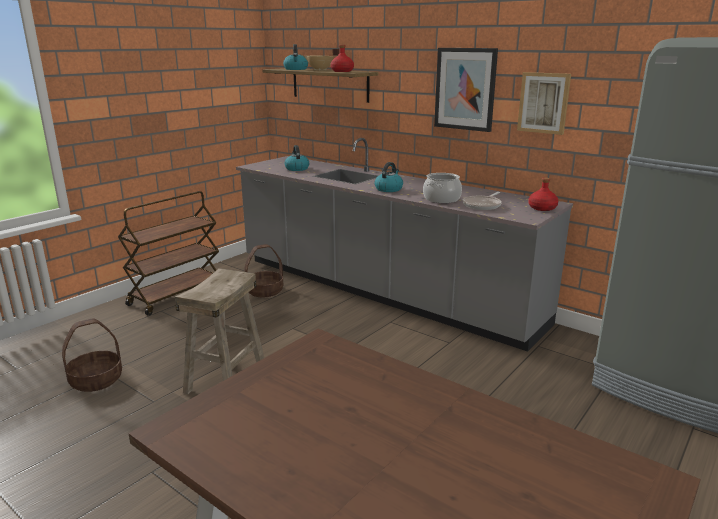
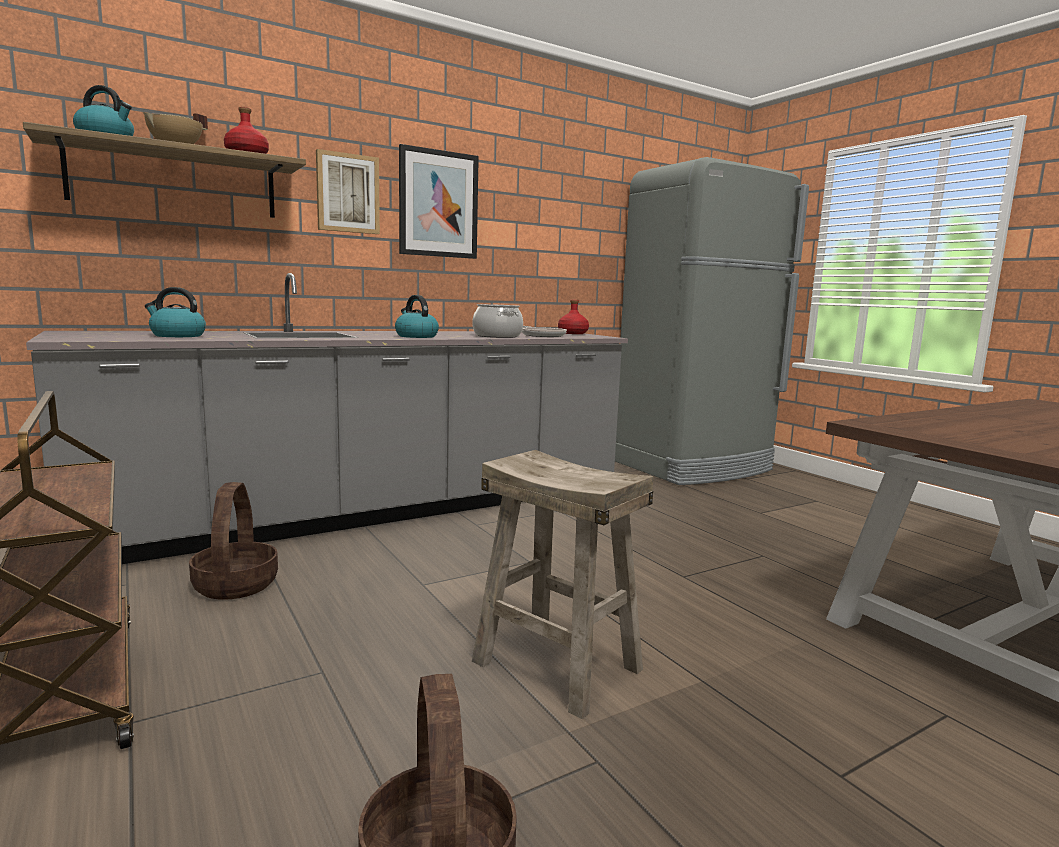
camera: 70 degrees left, 10 degrees down
(544, 103) = (528, 224): picture -> picture (347, 193)

